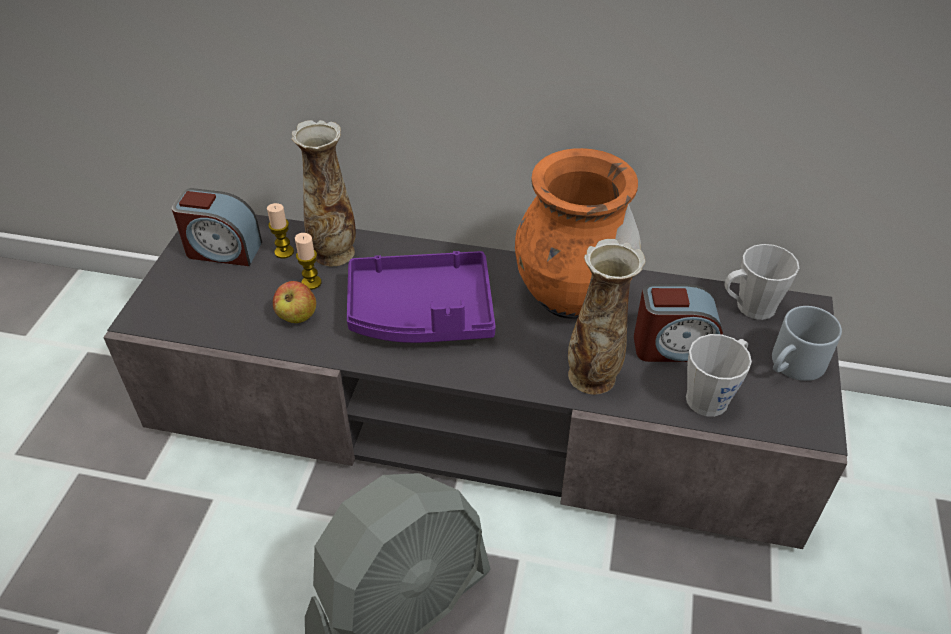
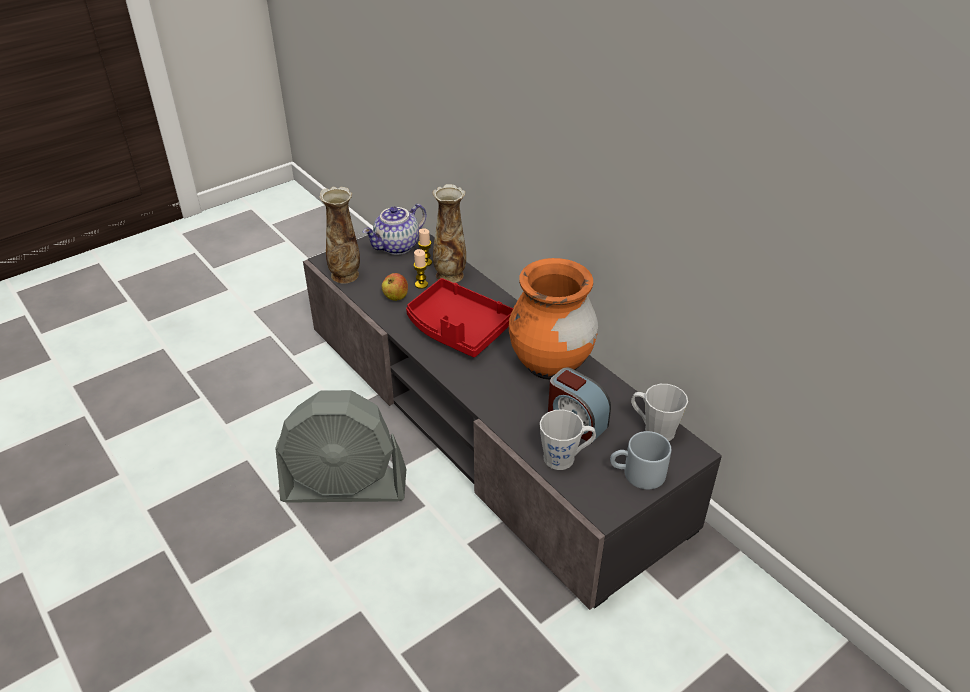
camera: 40 degrees right, 5 degrees down
(222, 250) = (397, 247): alarm clock -> teapot
(422, 313) = (458, 329): purple tray -> red tray
(593, 377) = (509, 410): vase -> vase (345, 275)

